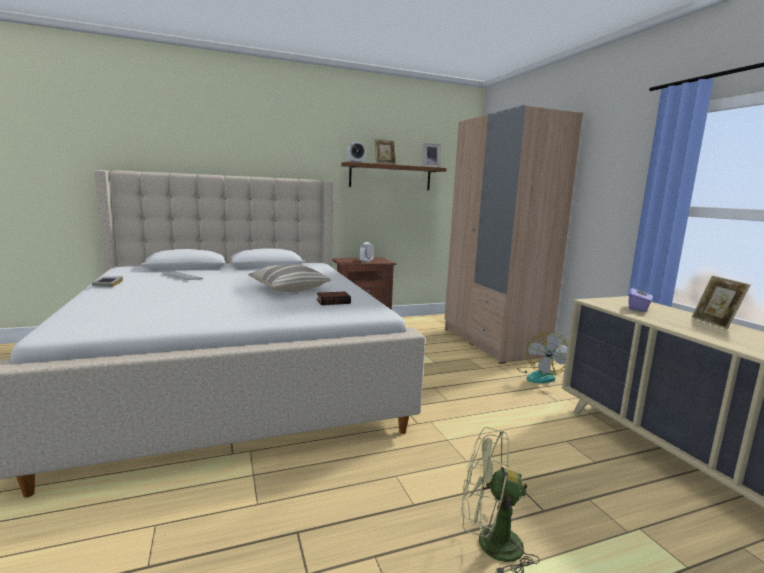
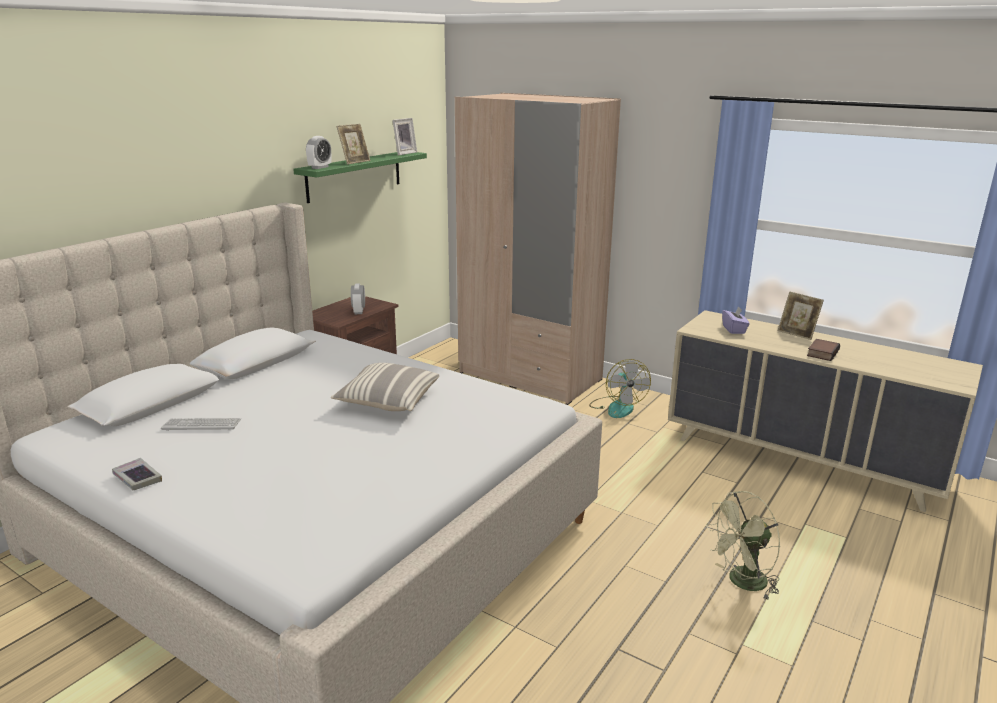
camera: 35 degrees left, 10 degrees up
(333, 301) = (476, 406): book -> book (821, 353)
(390, 177) = (354, 176): brown shelf -> green shelf

